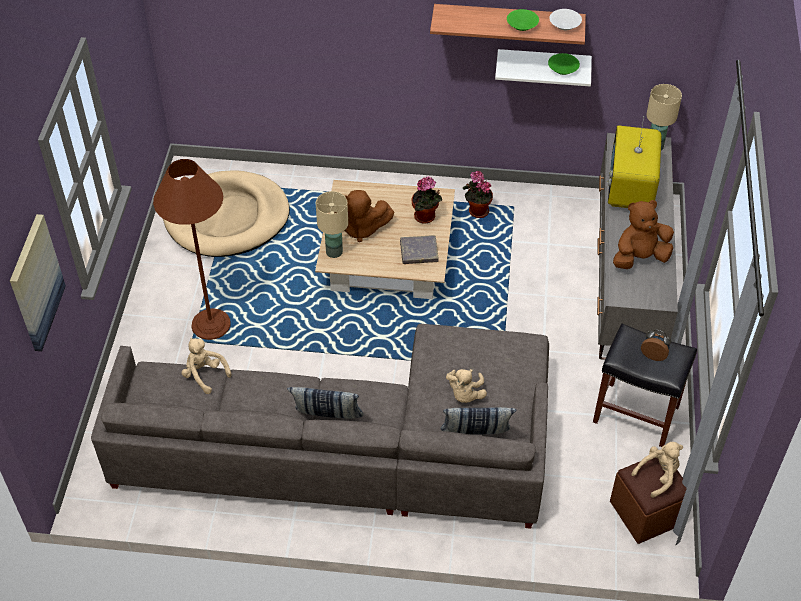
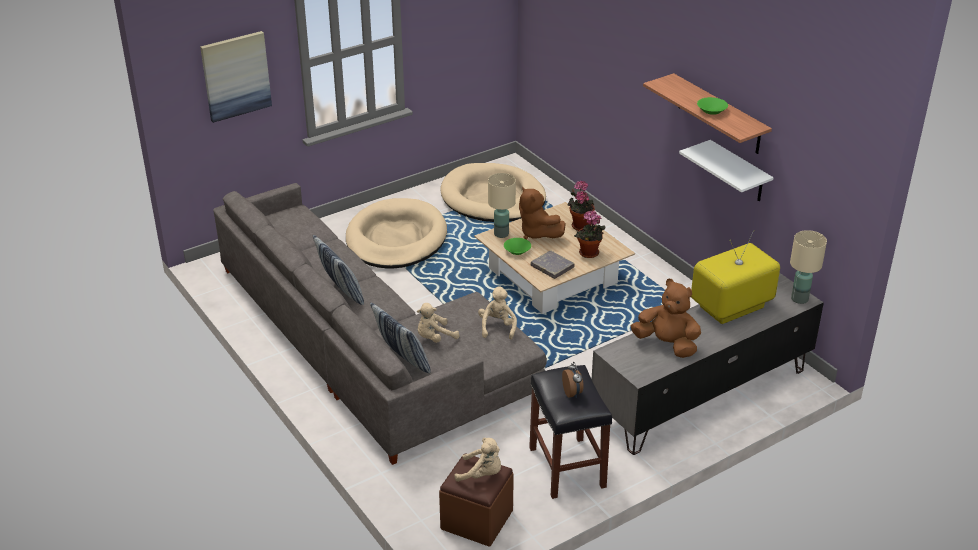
camera: 50 degrees right, 15 degrees down
(204, 374) = (321, 230): beige plush toy -> beige plush toy (497, 327)
(211, 325) = (396, 239): brown floor lamp -> beige dog bed
(476, 211) = (655, 292): potted plant -> potted plant (580, 225)
(563, 69) = (736, 172): green bowl -> green bowl (517, 250)
(564, 24) = (744, 125): white bowl -> none

